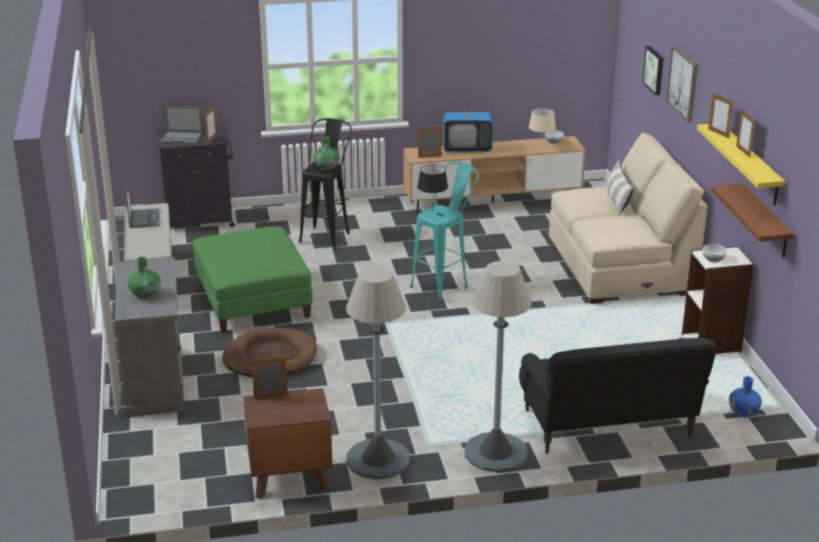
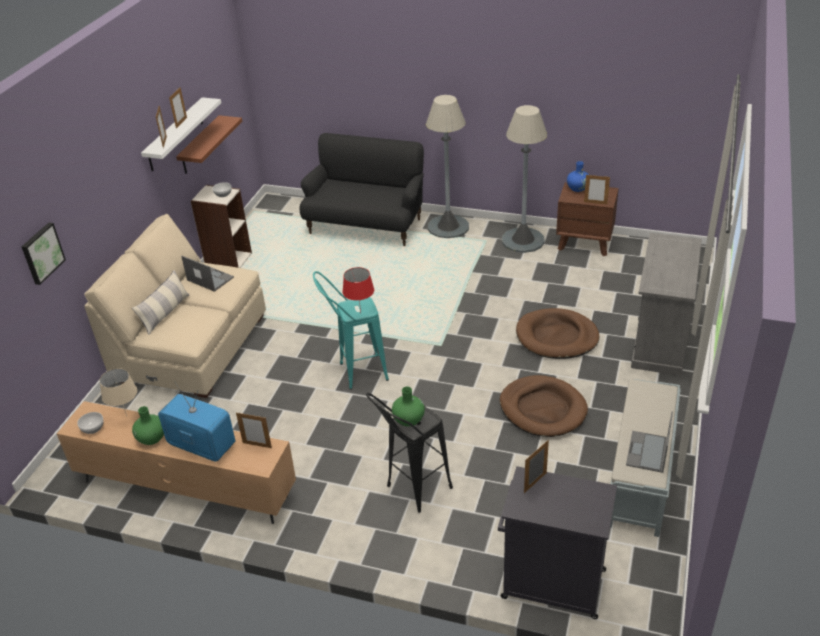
camera: 150 degrees left, 10 degrees up
(145, 294) = (672, 256): green vase -> green vase (152, 438)
(182, 138) = (575, 502): laptop -> laptop (209, 278)
(253, 300) = (542, 409): green ottoman -> brown dog bed
(432, 211) = (360, 313): black table lamp -> red table lamp
(683, 83) = (87, 196): picture -> none
(743, 412) = (278, 213): blue vase -> blue vase (578, 188)
(749, 164) = (175, 135): yellow shelf -> white shelf

